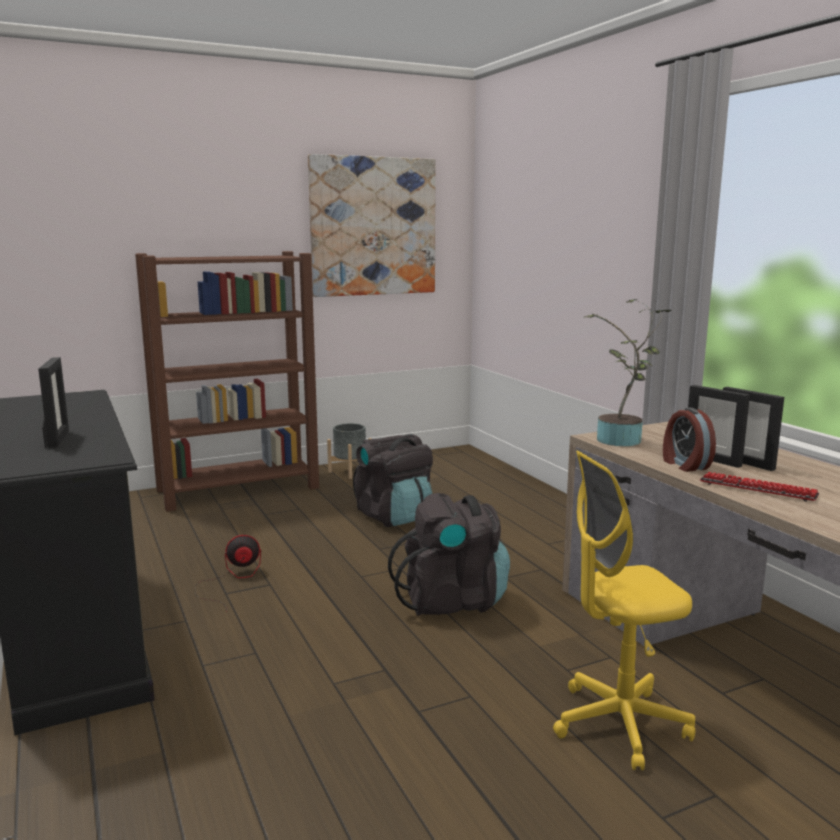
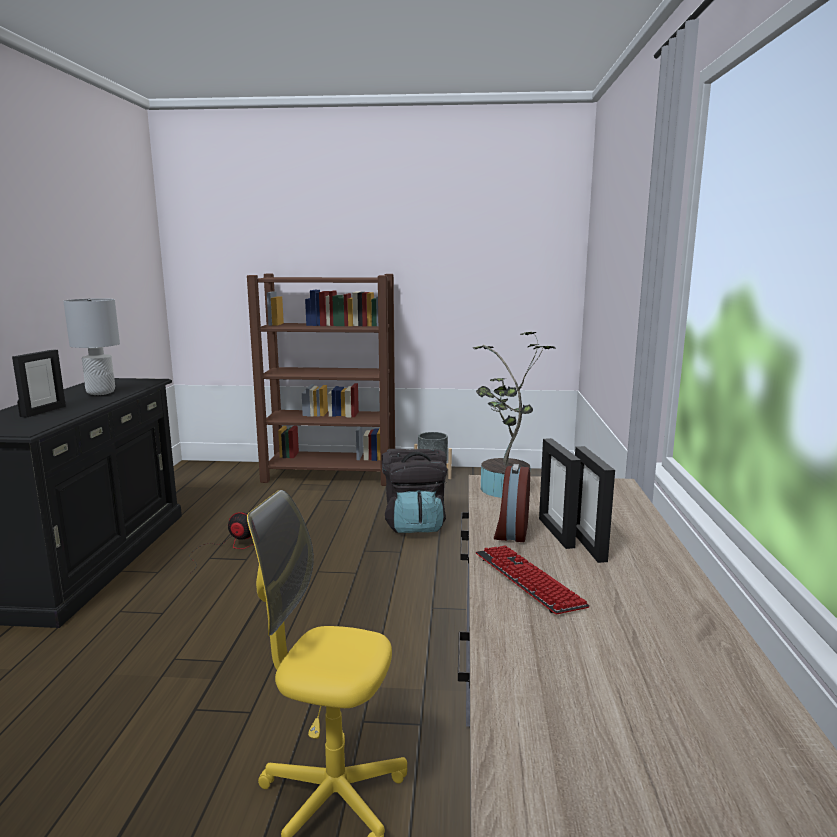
camera: 30 degrees right, 0 degrees up
(70, 413) = (101, 394): none -> grey table lamp
(373, 227) = (476, 252): picture -> none
(452, 600) = (357, 616): black backpack -> none

